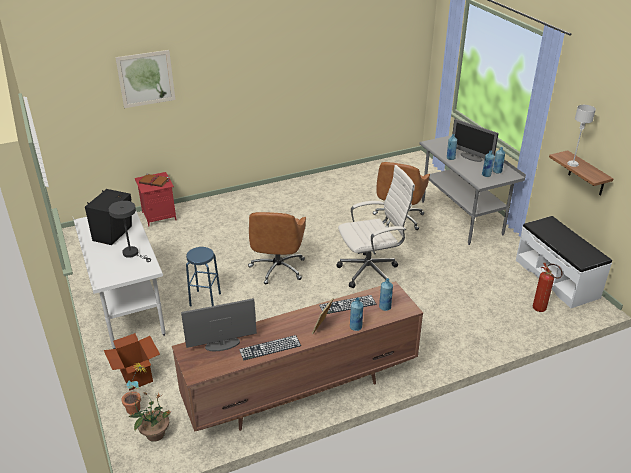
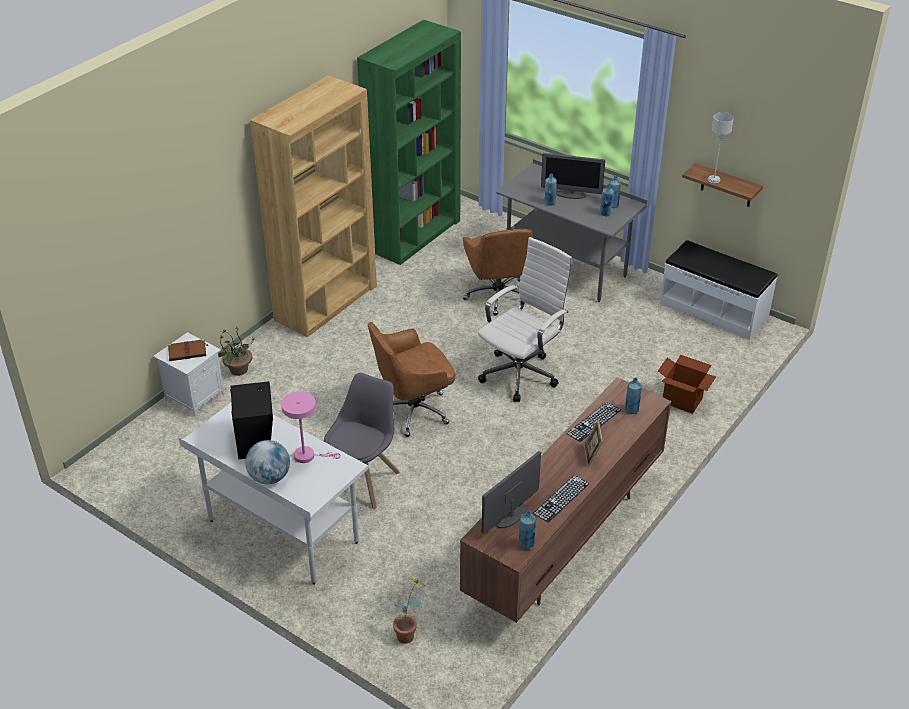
camera: 30 degrees left, 5 degrees up
(97, 258) = (270, 477): none -> globe
(133, 253) = (308, 456): grey table lamp -> pink table lamp
(136, 376) = (373, 601): cardboard box -> cardboard box (682, 400)
(146, 79) = (157, 214): picture -> none
(154, 434) = (454, 649): potted plant -> potted plant (238, 370)
(159, 215) = (195, 396): red nightstand -> white nightstand
(205, 299) = (364, 481): blue stool -> grey chair
(277, 268) = (413, 410): brown office chair -> brown office chair turned 90 degrees clockwise
(284, 190) = (326, 303): none -> brown bookcase
(356, 327) = (623, 442): blue bottle -> blue bottle (526, 544)
(375, 169) = (415, 235): none -> green bookcase
(541, 310) = (724, 352): fire extinguisher -> none

